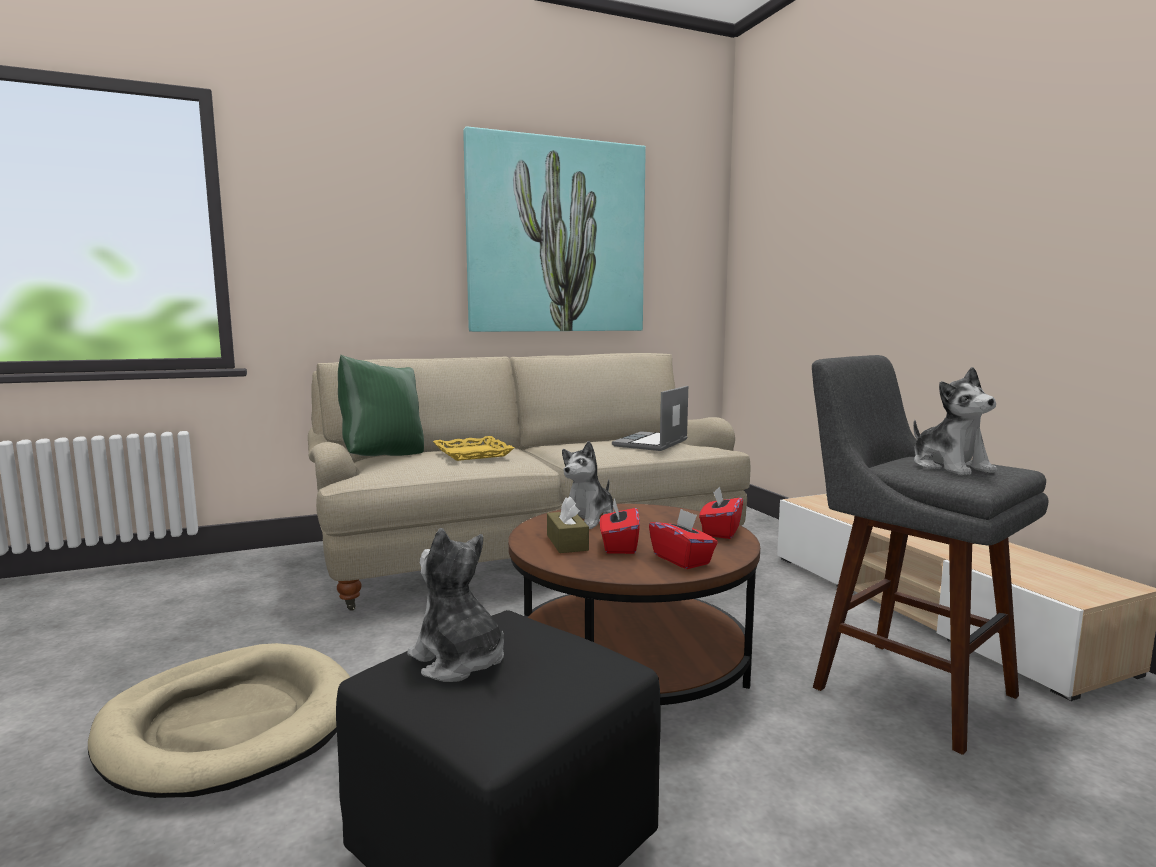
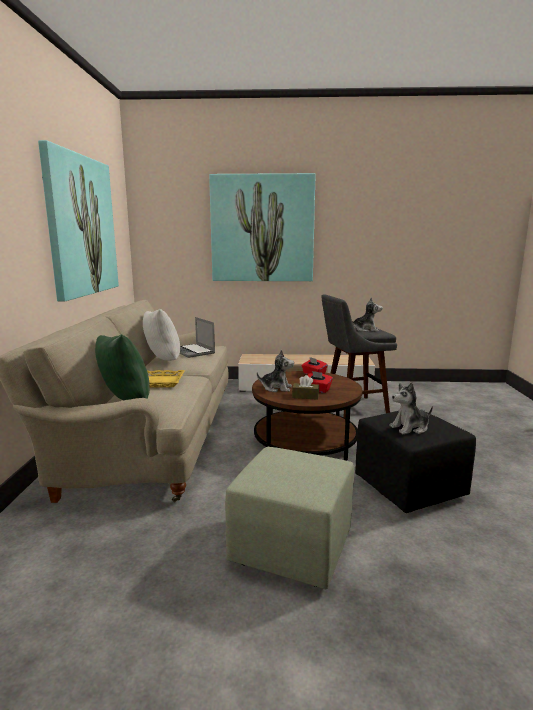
camera: 65 degrees left, 5 degrees up
(230, 725) = (290, 548): beige dog bed -> green ottoman
(581, 442) = (161, 361): none -> white pillow
(589, 519) = (276, 388): plush toy -> plush toy turned 45 degrees counterclockwise
(682, 559) = (340, 385): red tissue box -> none
(909, 214) = (262, 229): none -> picture

